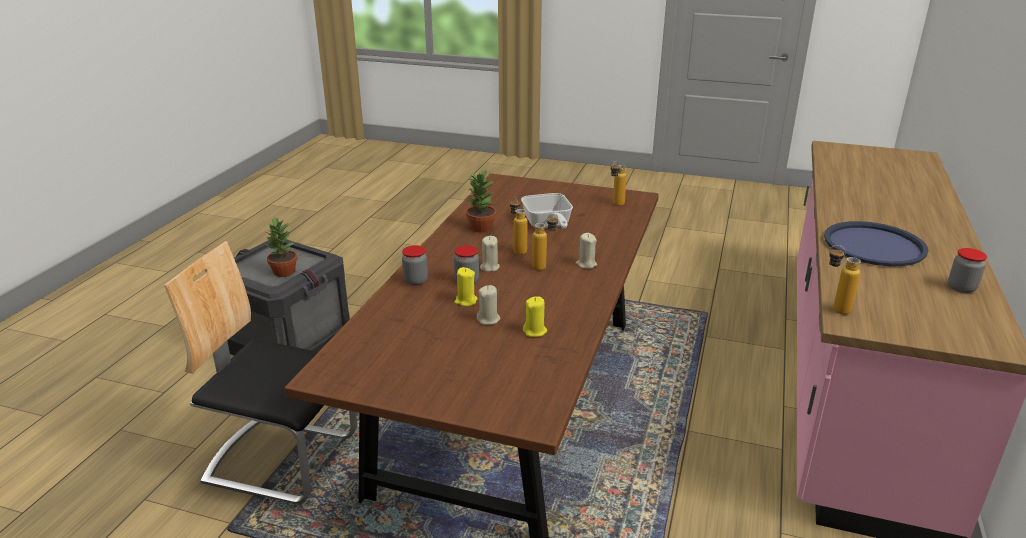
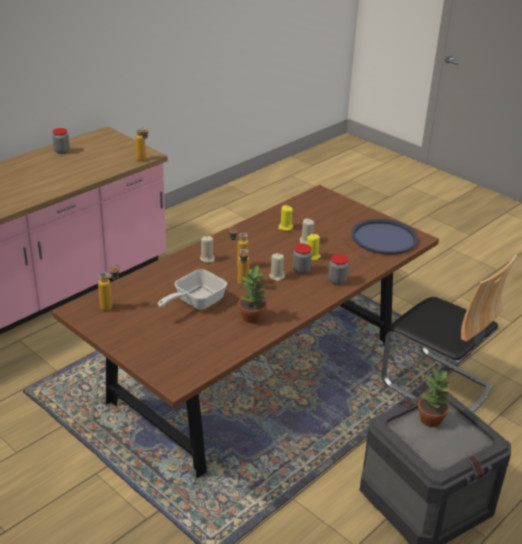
camera: 155 degrees left, 5 degrees up
(547, 225) = (195, 302): frying pan -> frying pan turned 150 degrees counterclockwise
(874, 245) = (49, 179): blue tray -> blue tray (384, 237)

